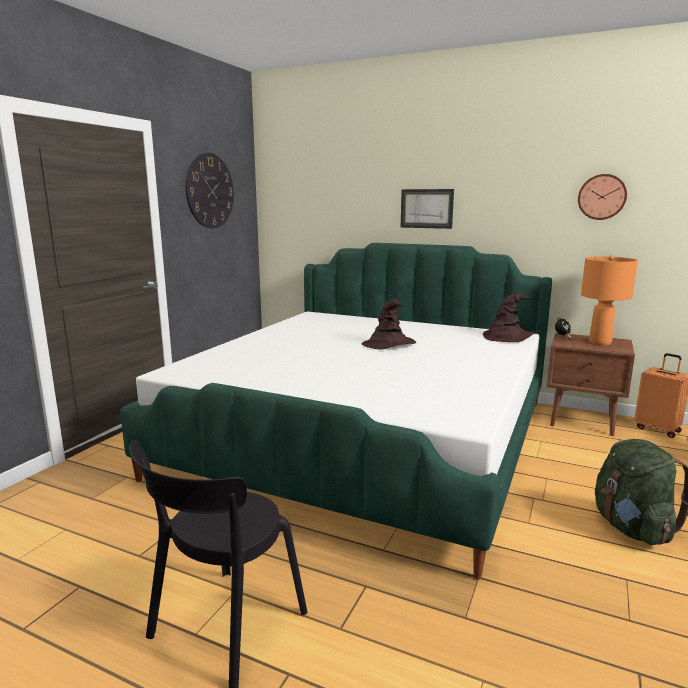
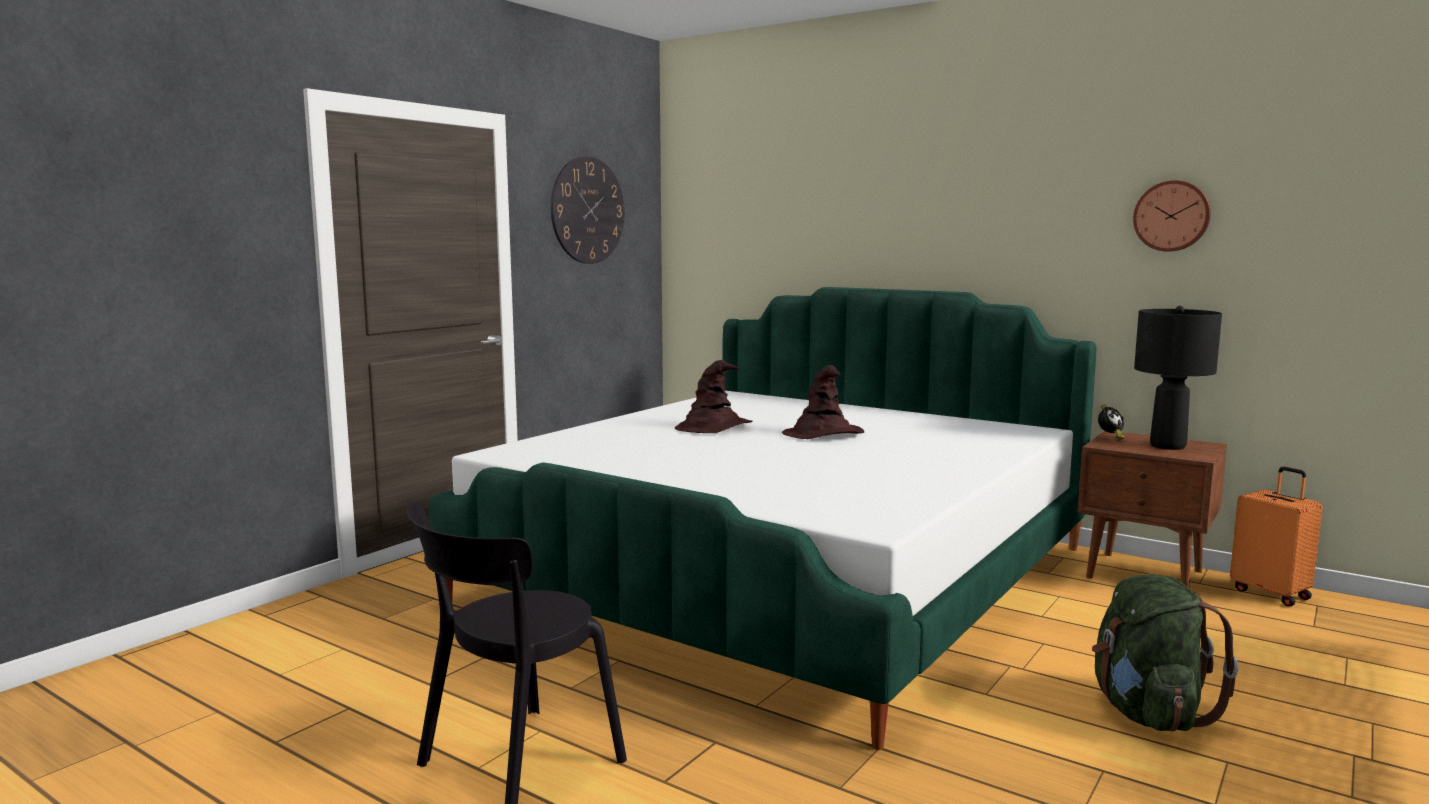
camera: 10 degrees right, 5 degrees down
(426, 208) = (906, 235): picture -> none
(507, 337) = (1016, 432): brown hat -> brown hat (713, 427)
(599, 343) = (1167, 446): orange table lamp -> black table lamp

